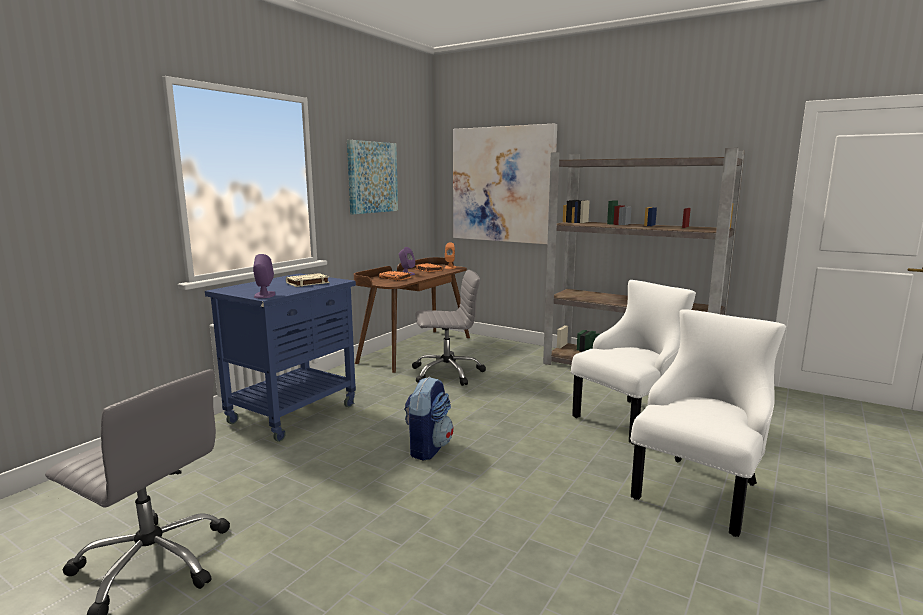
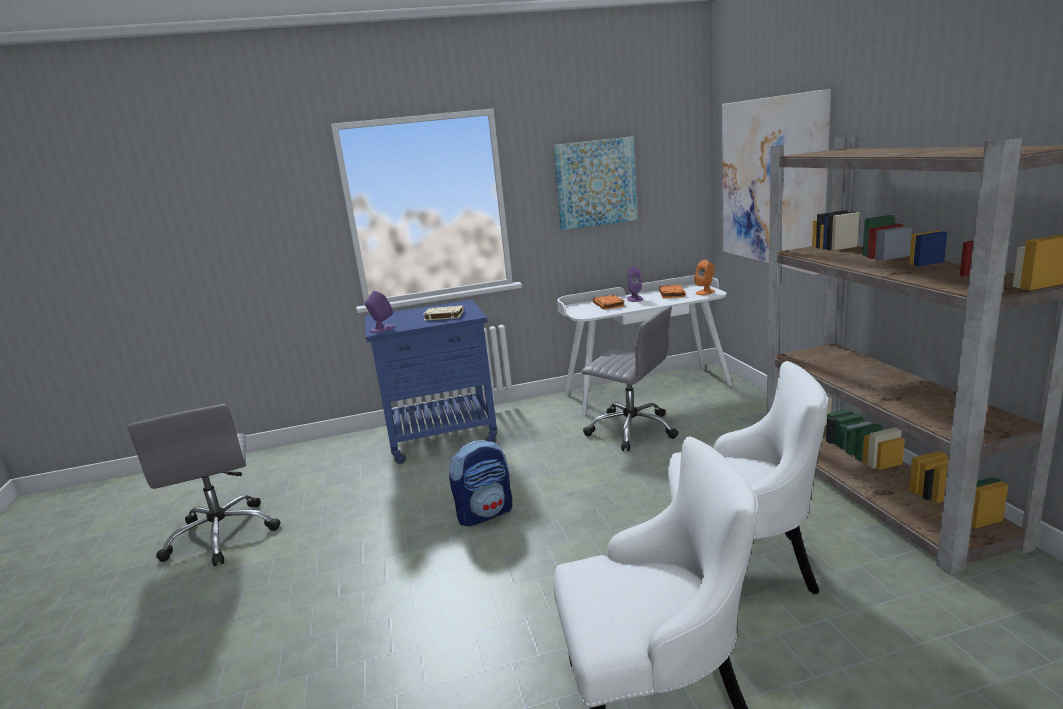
camera: 45 degrees right, 5 degrees up
(415, 349) = (646, 389): brown desk -> white desk

